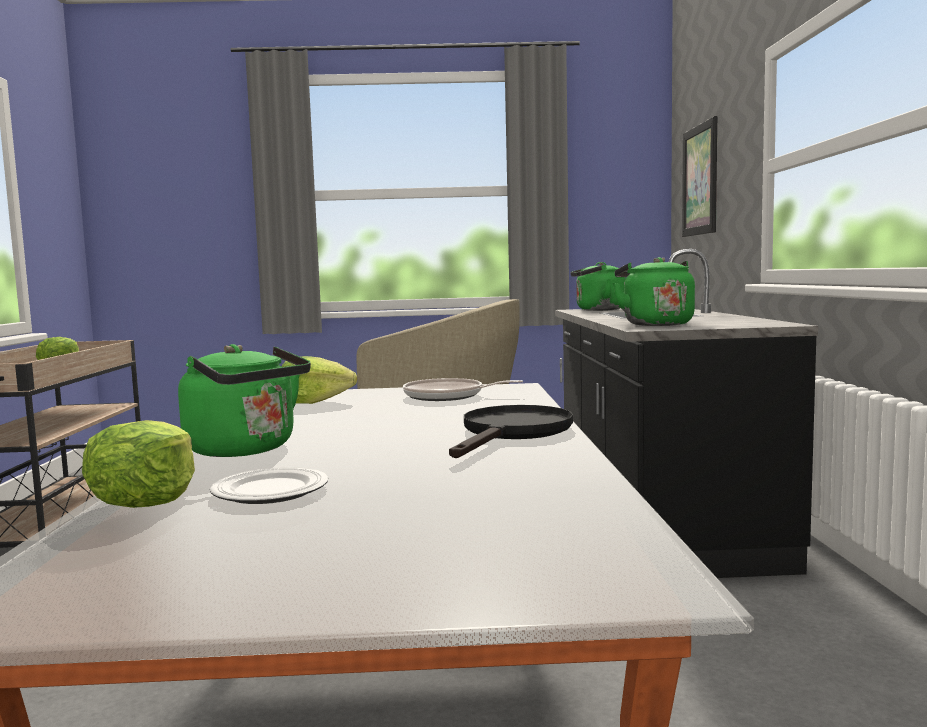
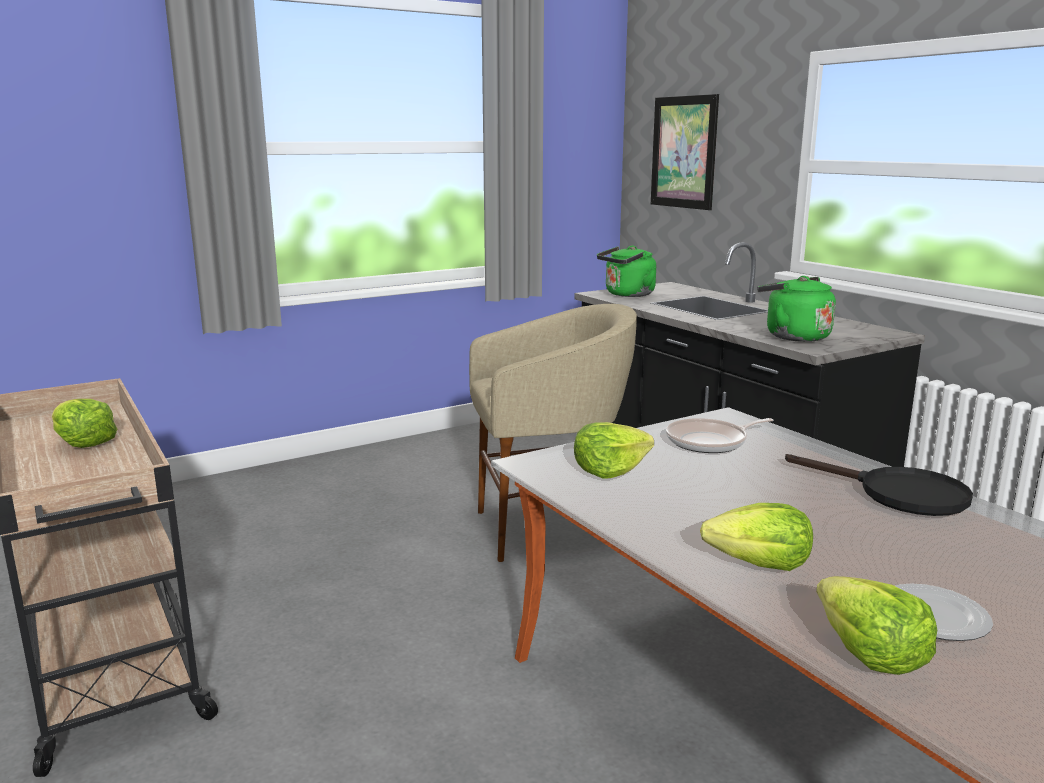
camera: 30 degrees left, 10 degrees up
(246, 450) = (760, 564): green kettle -> lettuce
(512, 433) = (897, 494): black frying pan -> black frying pan turned 135 degrees clockwise

